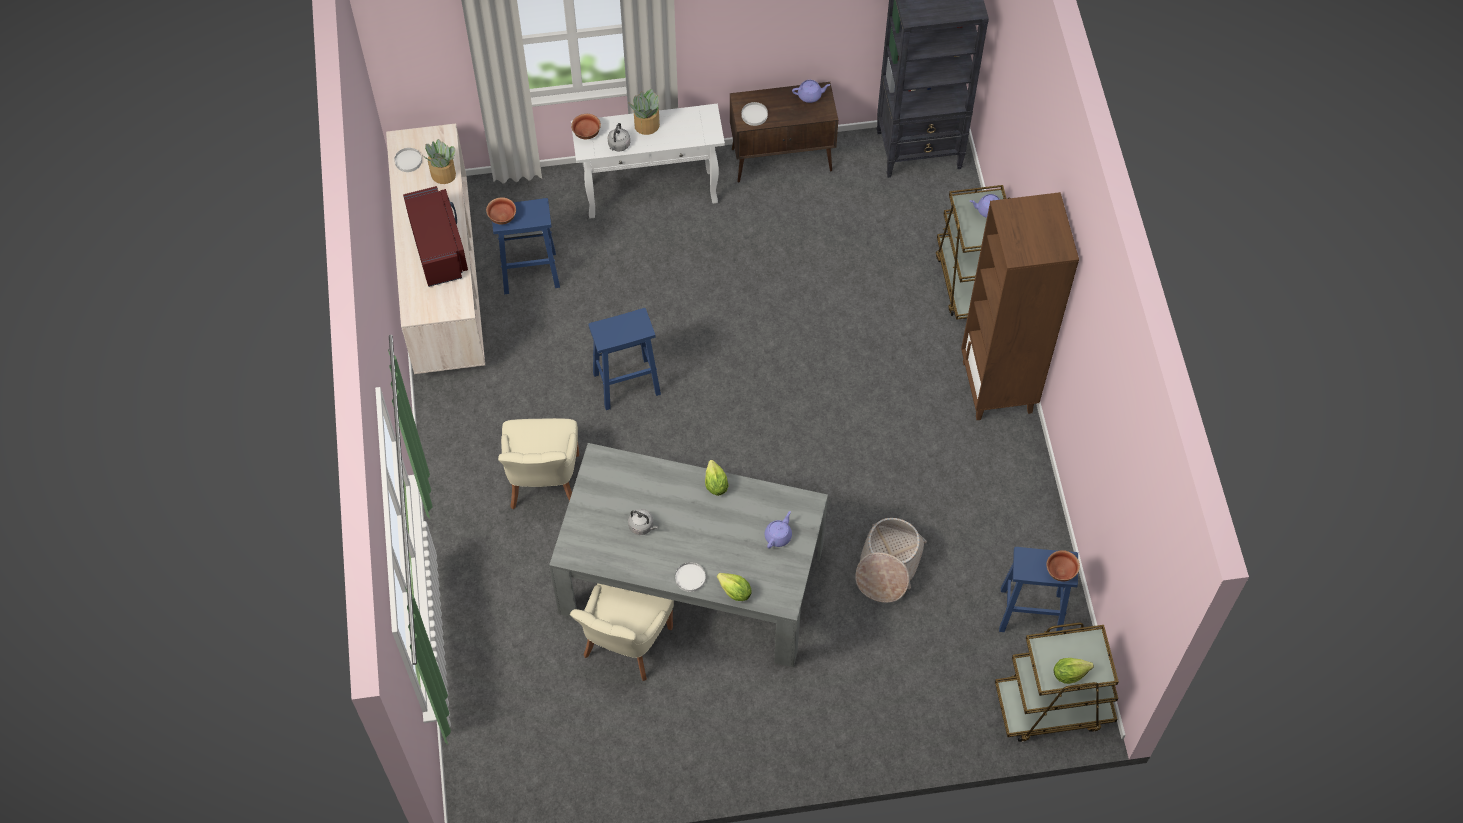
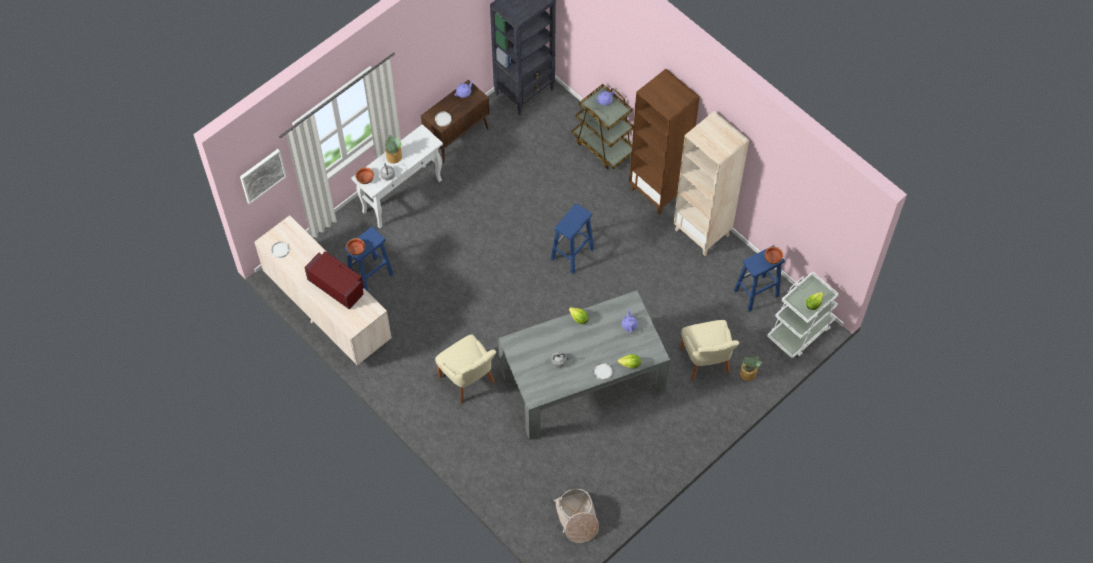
camera: 35 degrees left, 0 degrees up
(418, 37) = (262, 175): none -> picture
(443, 174) = (306, 246): potted plant -> potted plant (748, 374)
(625, 384) = (469, 303): blue stool -> blue stool (572, 254)
(625, 644) = (575, 433): beige chair -> beige chair (706, 362)
(887, 565) = (672, 313): basket -> basket (577, 518)
(1018, 481) = (702, 232): none -> beige bookcase
(1052, 706) = (800, 331): brown cart -> white cart

